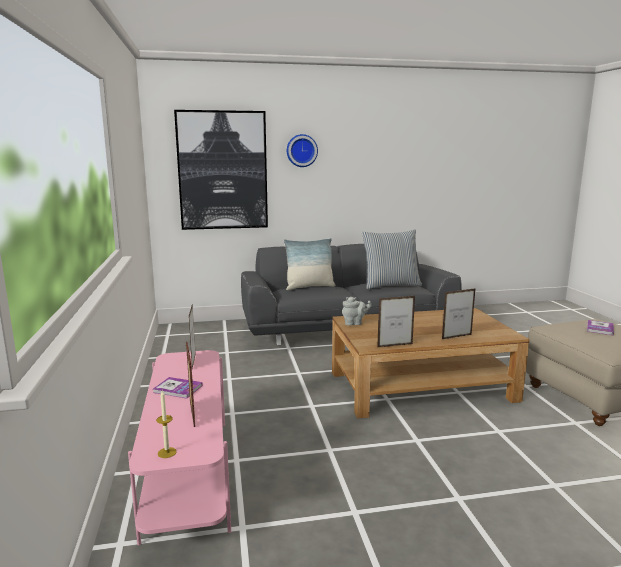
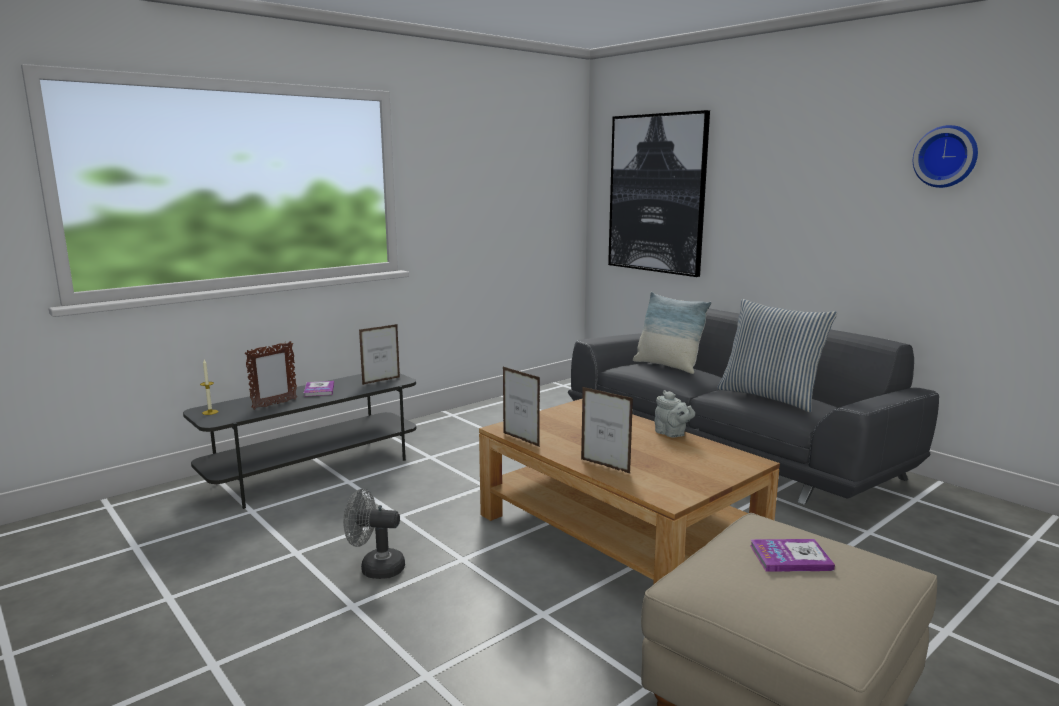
camera: 60 degrees right, 0 degrees up
(189, 474) = (314, 471): pink tv stand -> grey tv stand
(301, 150) = (753, 167): wall clock -> wall clock (946, 156)
(354, 323) = (573, 410): grey teapot -> grey teapot (672, 434)
(407, 477) = (375, 568): none -> grey fan

